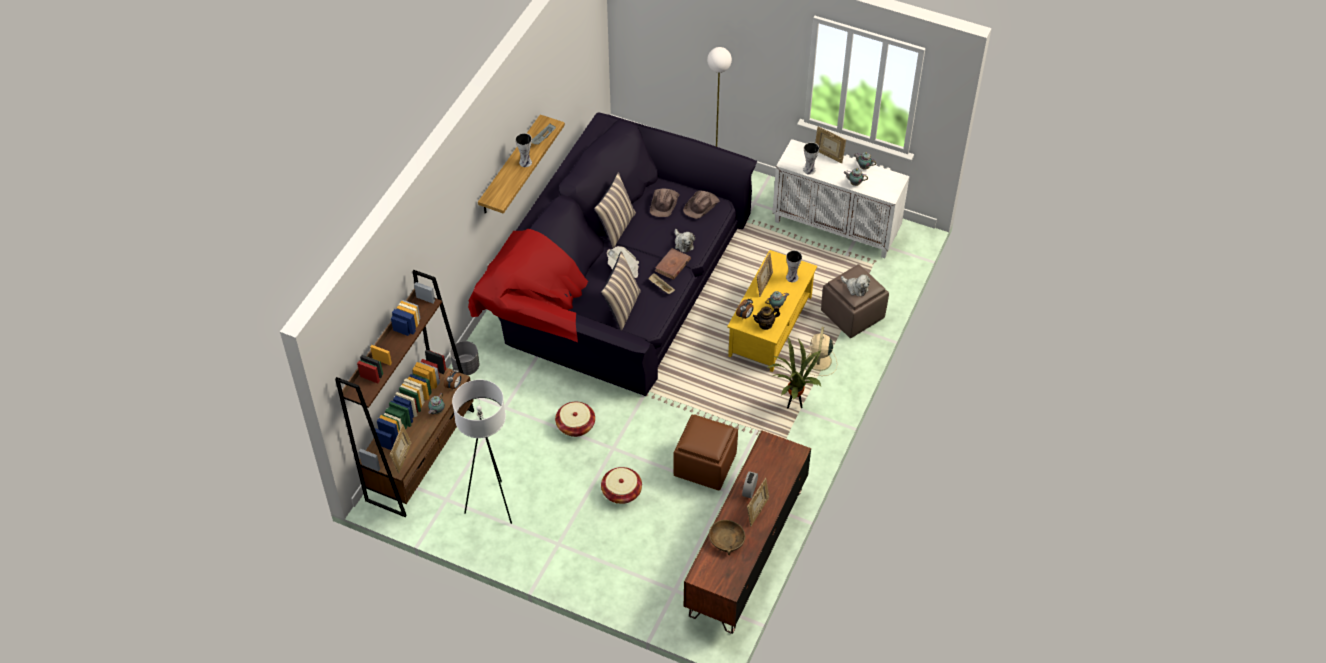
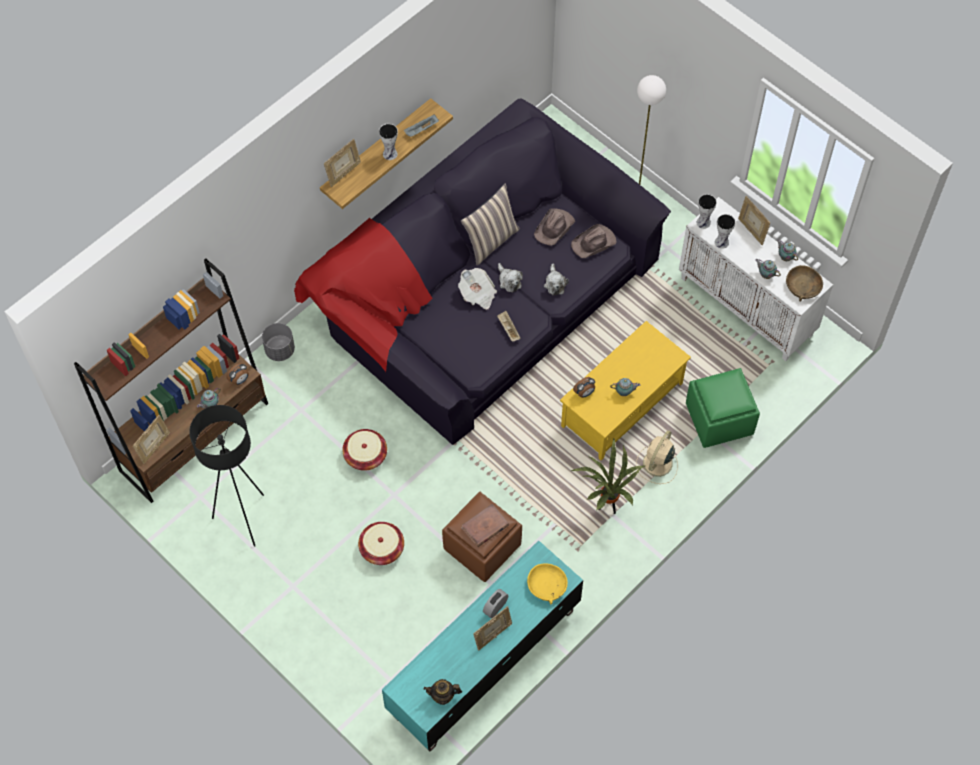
camera: 20 degrees right, 10 degrees up
(492, 505) = (244, 519): white floor lamp -> black floor lamp
(621, 307) = (456, 340): pillow -> none
(672, 265) = (532, 307): brown book -> brown book (484, 527)
(727, 540) = (446, 657): brown bowl -> brown bowl (803, 286)
(746, 552) = (483, 663): brown tv stand -> turquoise tv stand
(764, 284) = (621, 362): picture frame -> picture frame (344, 173)
(765, 324) = (602, 411): teapot -> teapot (443, 696)
(784, 461) = (547, 585): none -> yellow bowl
(792, 277) = (657, 362): vase -> vase (704, 222)
(853, 314) = (720, 419): brown ottoman -> green ottoman
(855, 288) = (721, 398): plush toy -> plush toy (509, 281)

